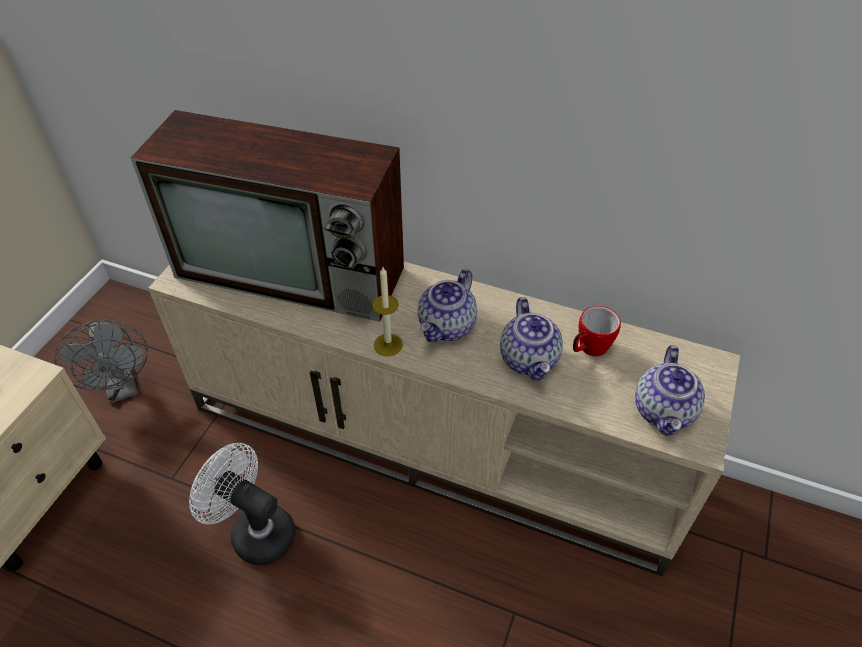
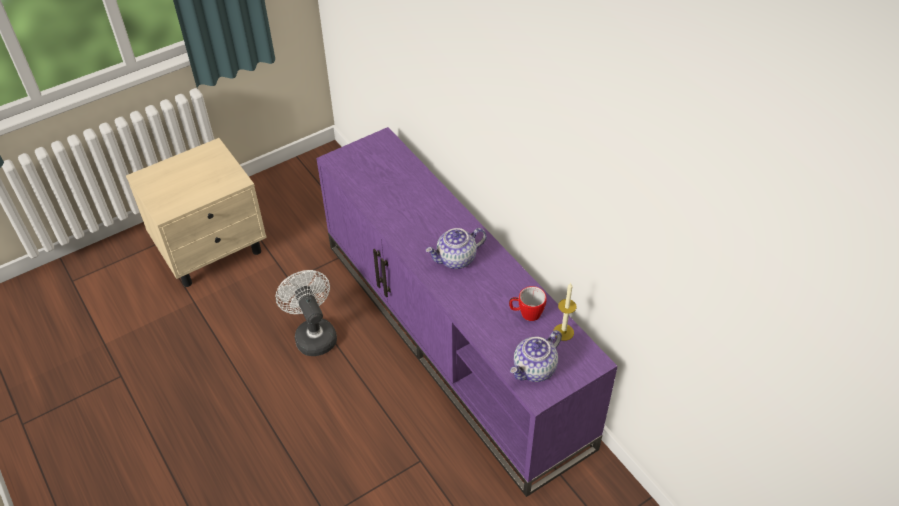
camera: 35 degrees right, 0 degrees up
(122, 388) = (298, 214): grey fan -> none
(294, 272) = (399, 185): television -> none
(388, 345) = (414, 253): candle -> candle (563, 332)
(435, 438) = (455, 340): beige tv stand -> purple tv stand
(529, 359) = (485, 301): teapot -> none

